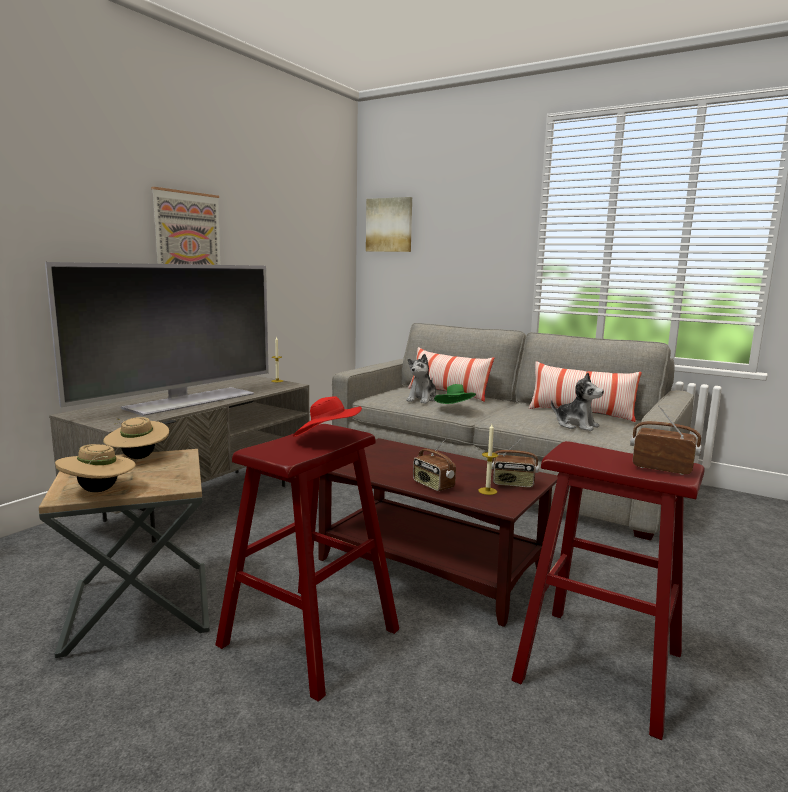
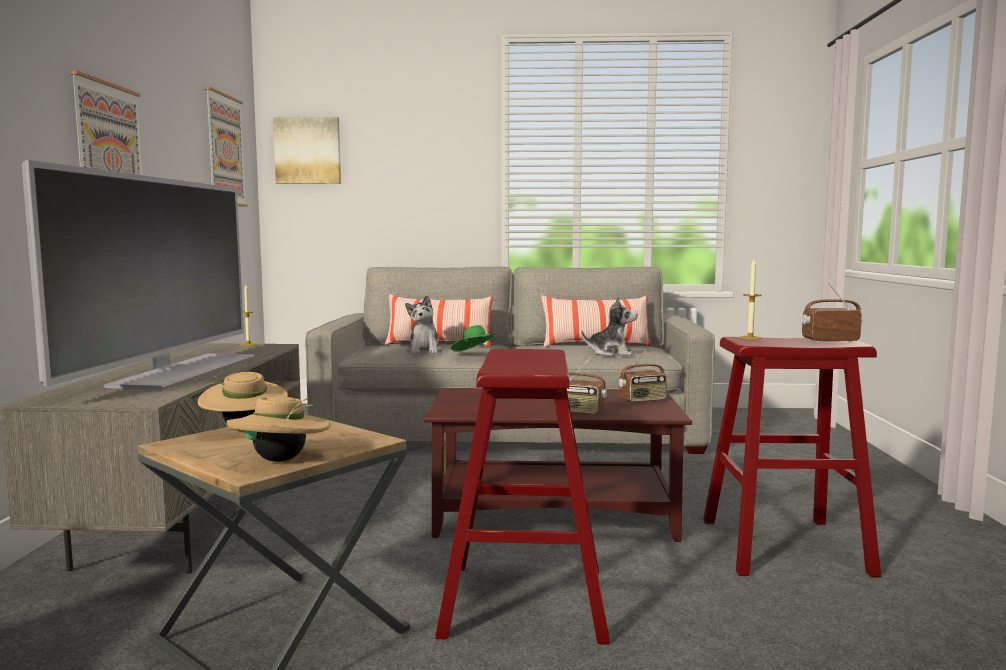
camera: 30 degrees left, 5 degrees down
(316, 228) = (224, 150): none -> picture
(327, 439) = (537, 356): red hat -> none
(487, 491) = (633, 408): candle -> candle (750, 337)

